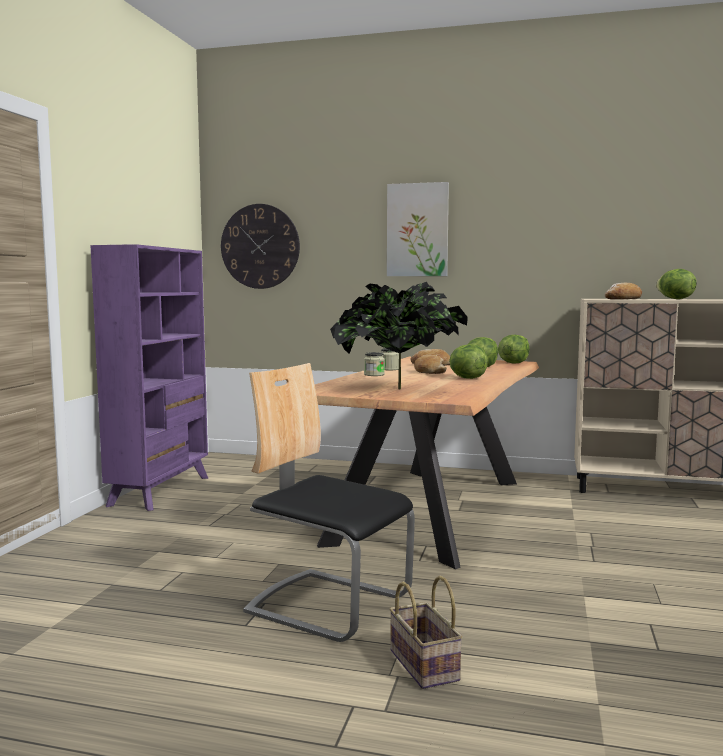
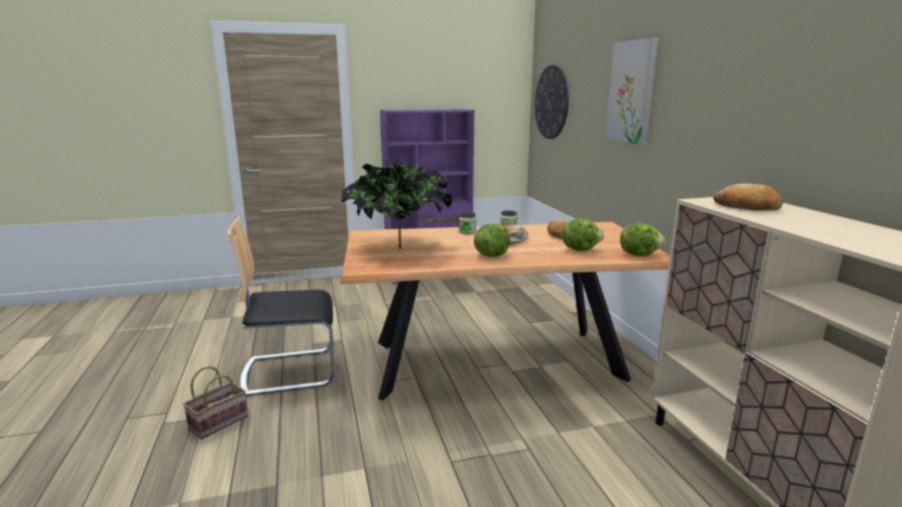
camera: 60 degrees right, 10 degrees up
(328, 604) = (290, 371): chair -> chair turned 105 degrees counterclockwise
(675, 299) = (820, 223): lettuce -> none

